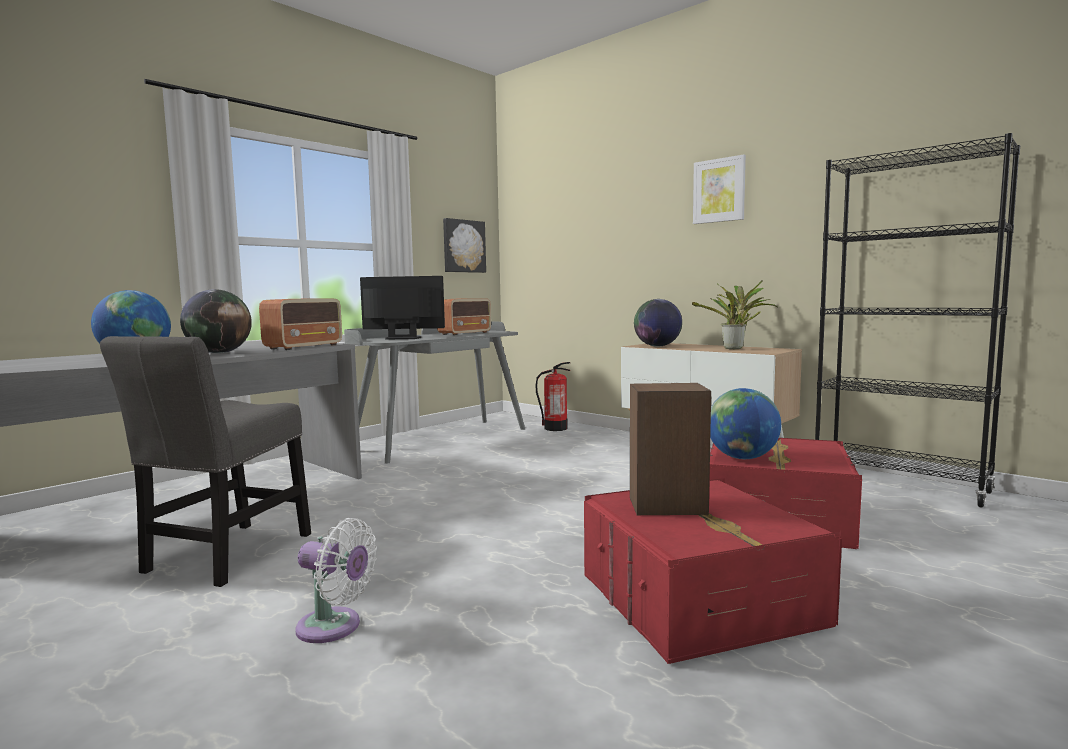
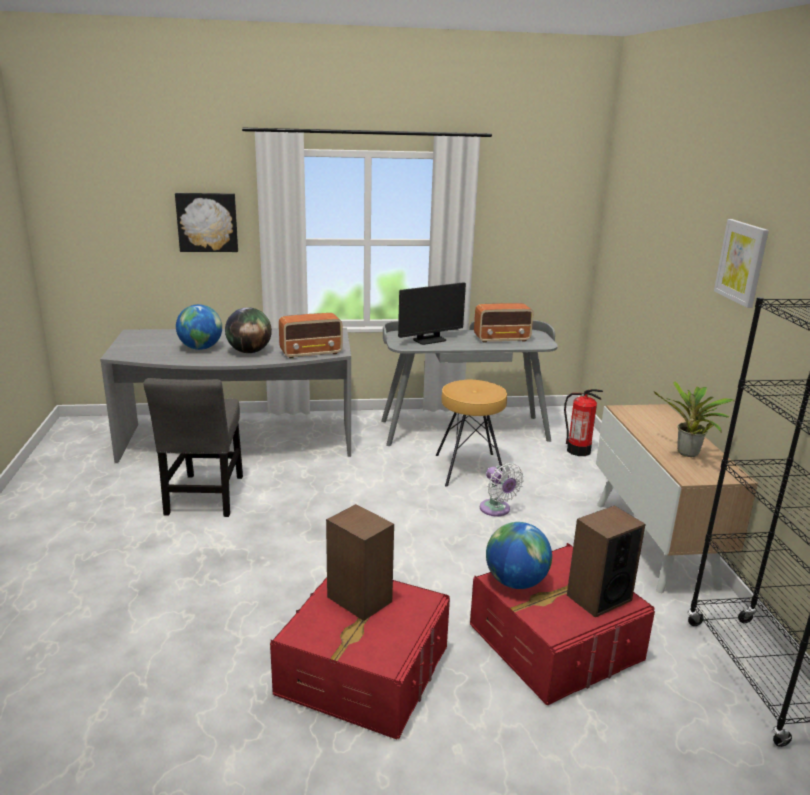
camera: 40 degrees right, 15 degrees up
(225, 556) = (205, 498): grey chair -> grey chair turned 60 degrees counterclockwise
(334, 627) = (185, 577): white fan -> white fan (496, 510)
(403, 338) = (429, 340): monitor -> monitor turned 105 degrees clockwise
(463, 246) = (546, 237): picture -> picture (207, 222)
(495, 456) = (469, 469): none -> brown stool
(657, 346) = (635, 418): globe -> none
(805, 447) = (598, 597): none -> speaker

